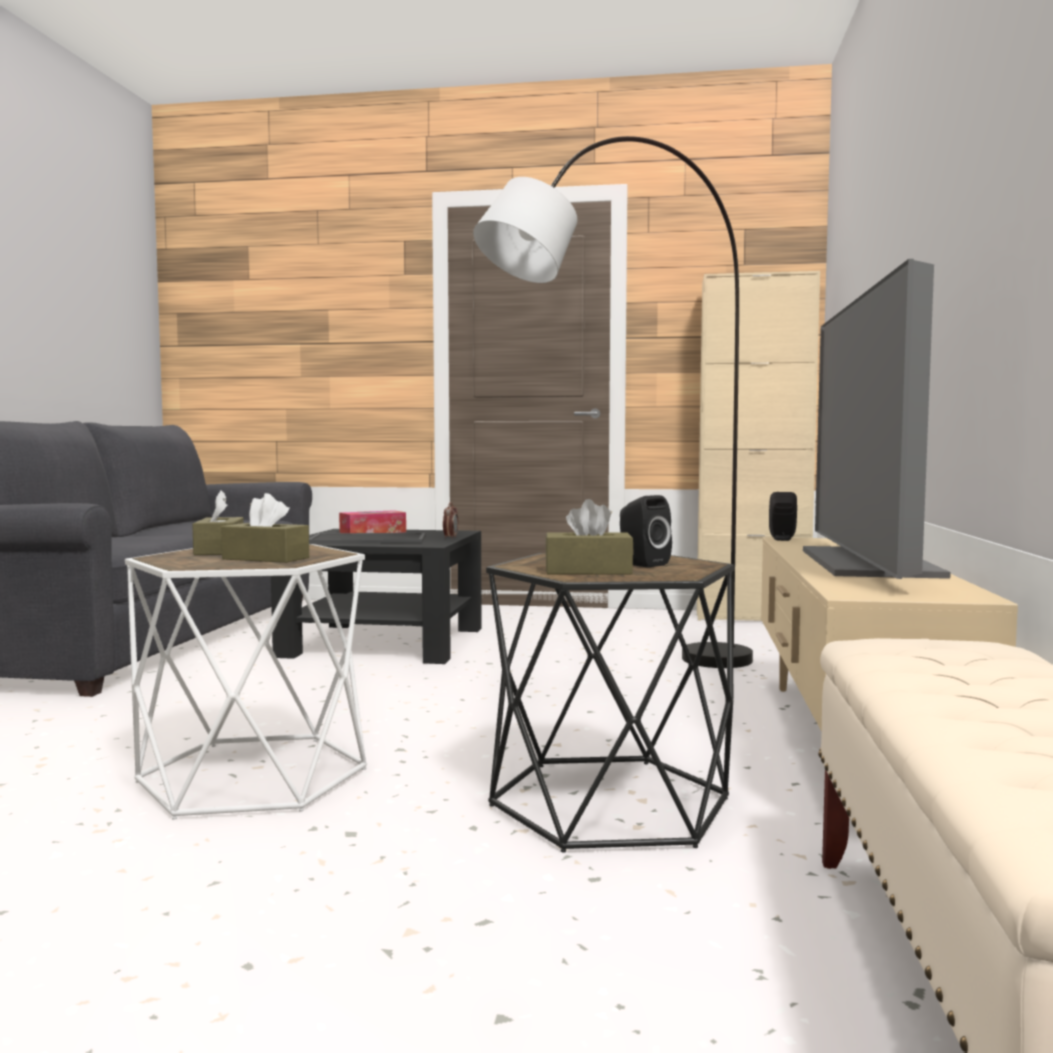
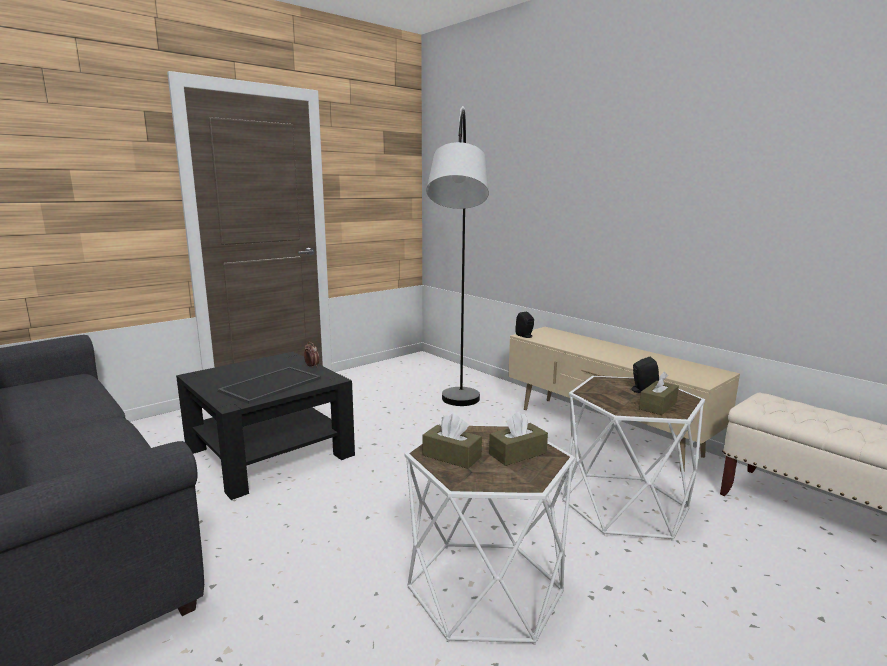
camera: 50 degrees left, 10 degrees up
(372, 532) = (232, 373): tissue box -> none
(608, 802) = (624, 505): black side table -> white side table
(751, 617) = (406, 362): beige cabinet -> none
(867, 563) = (621, 353): television -> none

